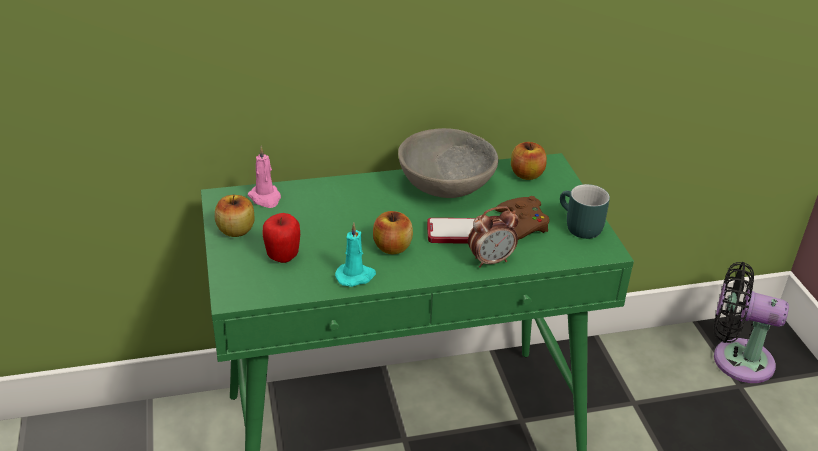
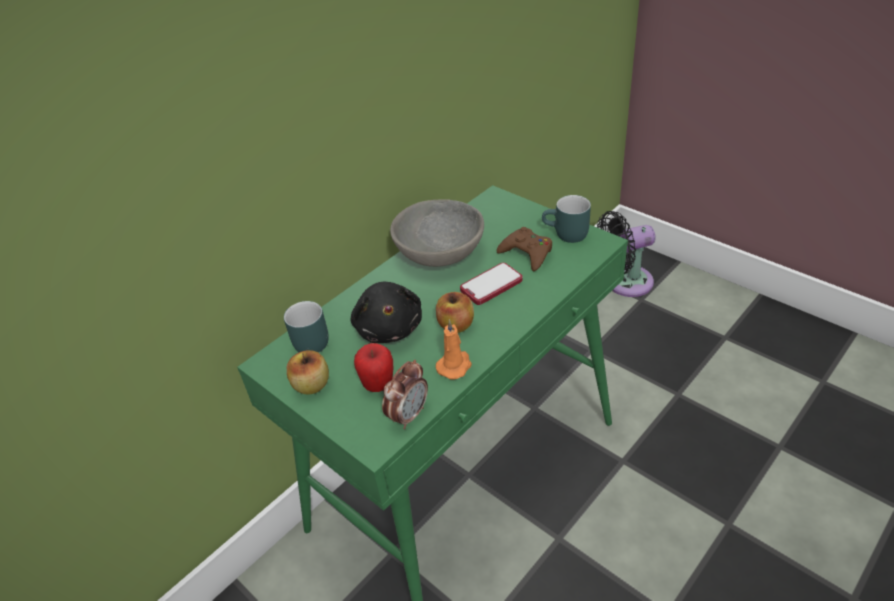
camera: 30 degrees left, 5 degrees up
(265, 198) = (306, 342): pink candle -> turquoise mug
(338, 220) = (389, 327): none -> black plush toy
(356, 276) = (455, 365): turquoise candle -> orange candle
(491, 261) = (538, 294): alarm clock -> alarm clock (408, 415)
(527, 174) = (487, 214): apple -> none

